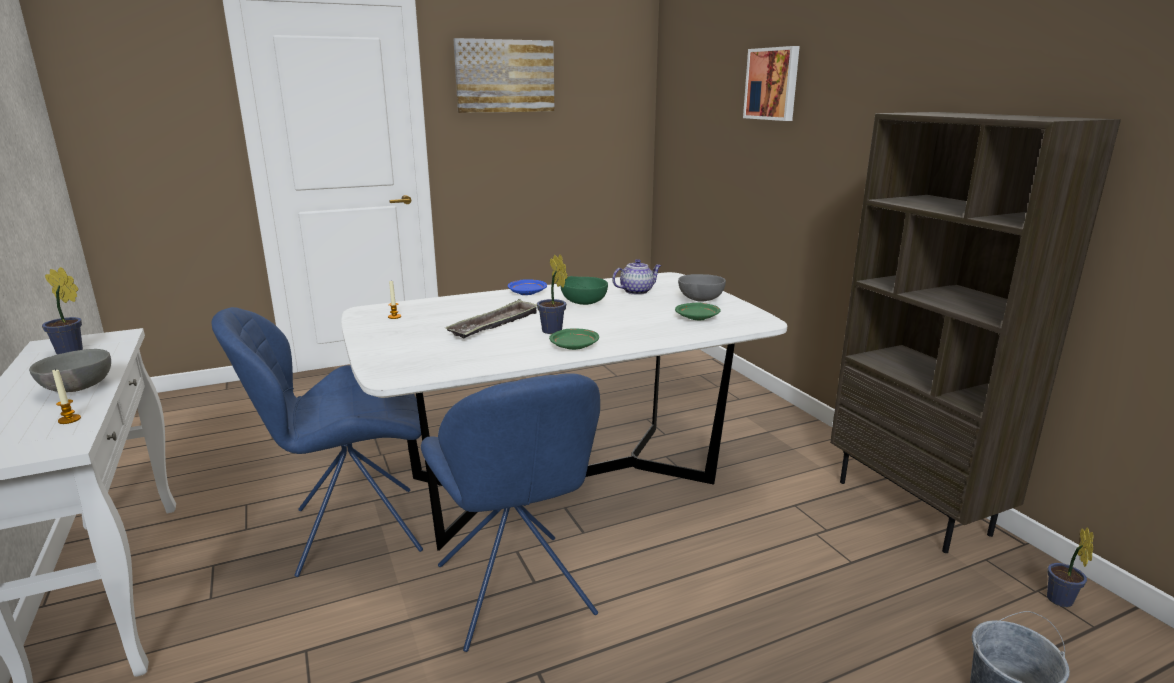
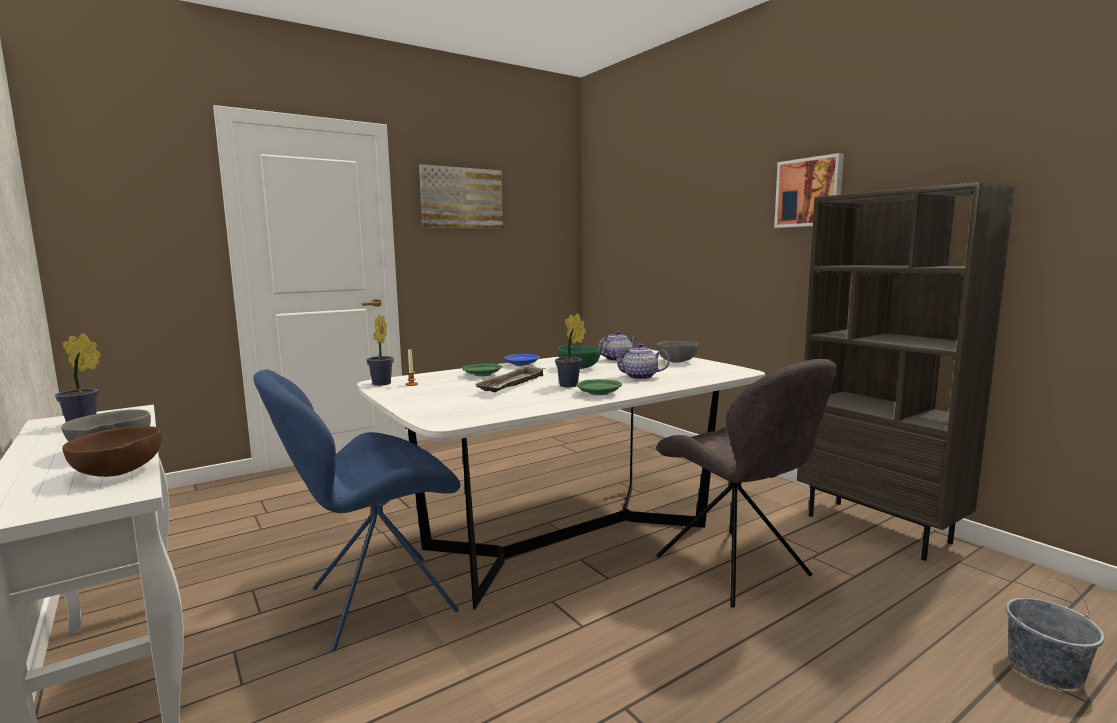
camera: 10 degrees left, 10 degrees down
(69, 419) = (119, 473): candle -> brown bowl
(515, 594) = (569, 639): blue chair -> none
(638, 323) = (639, 377): none -> teapot
(697, 318) = (686, 372): green plate -> green plate (483, 375)
(723, 538) = (736, 569): none -> grey chair
(773, 84) = (696, 196): picture -> picture (809, 192)
(1060, 602) = (1035, 587): potted plant -> potted plant (380, 384)

